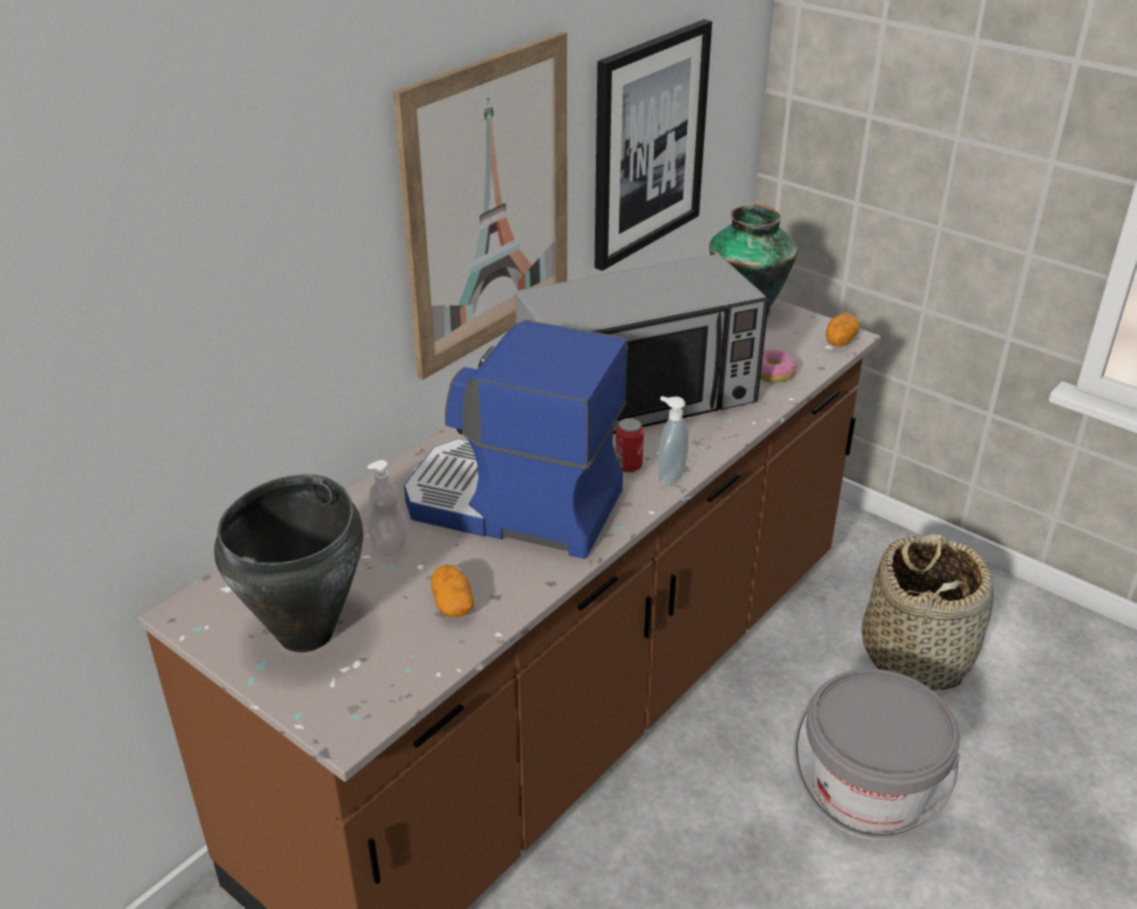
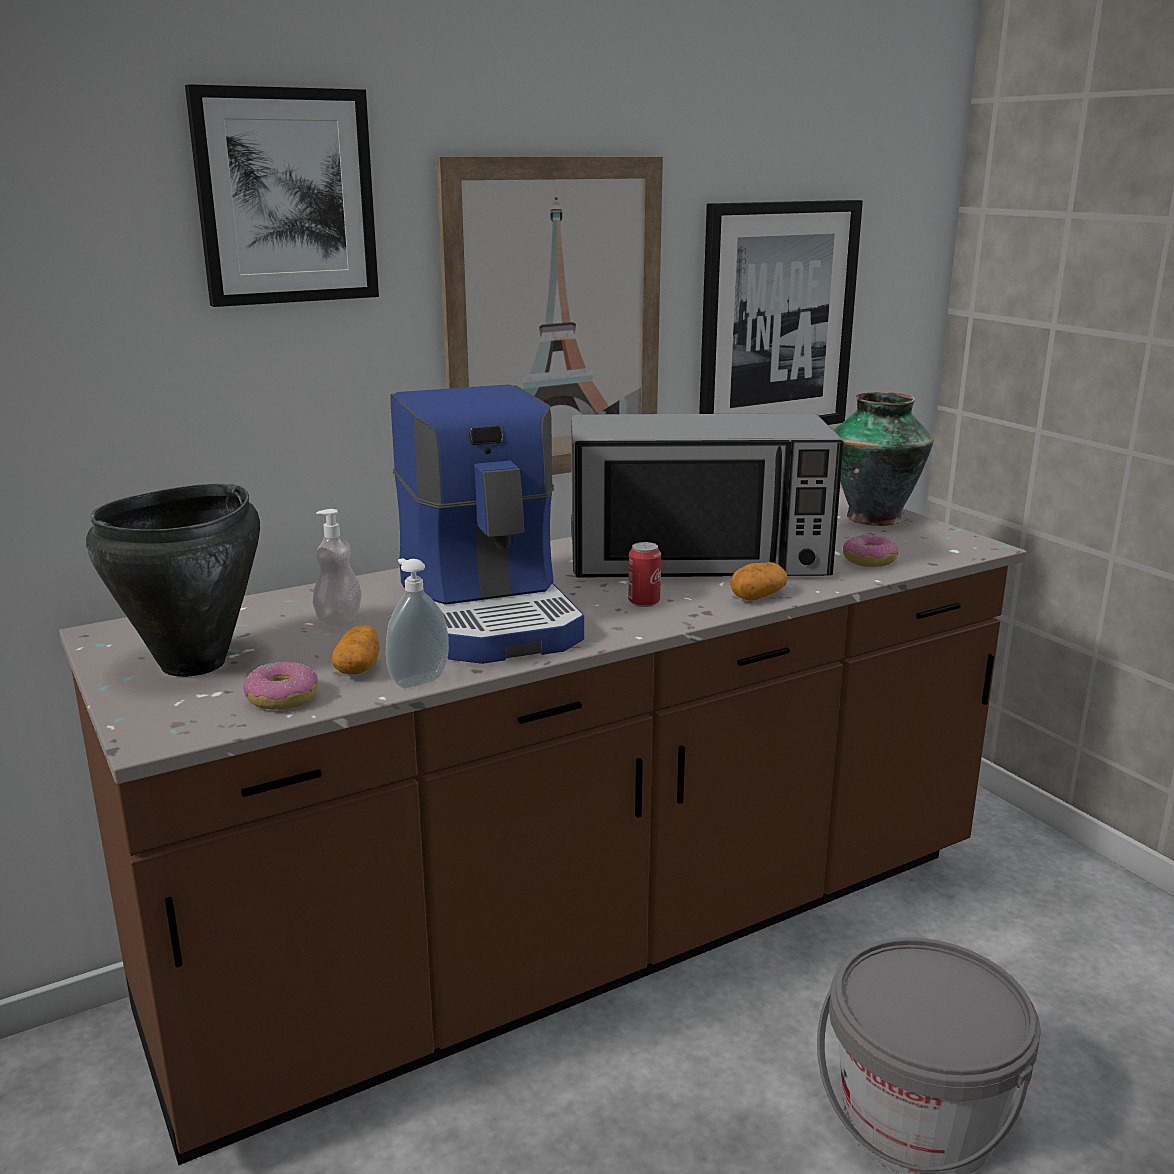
camera: 20 degrees right, 15 degrees down
(277, 171) = (285, 197): none -> picture
(417, 656) = (282, 698): none -> donut
(513, 506) = (492, 612): coffee machine -> coffee machine turned 150 degrees counterclockwise
(669, 477) = (682, 616): soap dispenser -> soap dispenser (417, 680)
(840, 340) = (971, 547): potato -> potato (757, 596)
(917, 653) = (1054, 979): basket -> none

